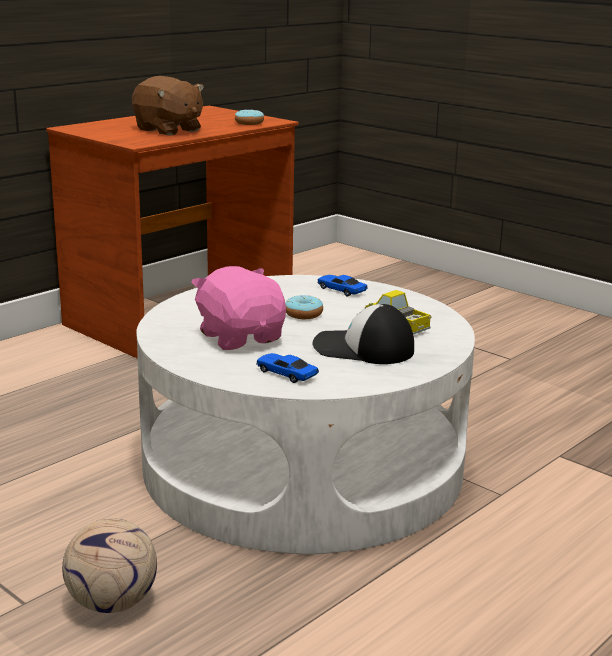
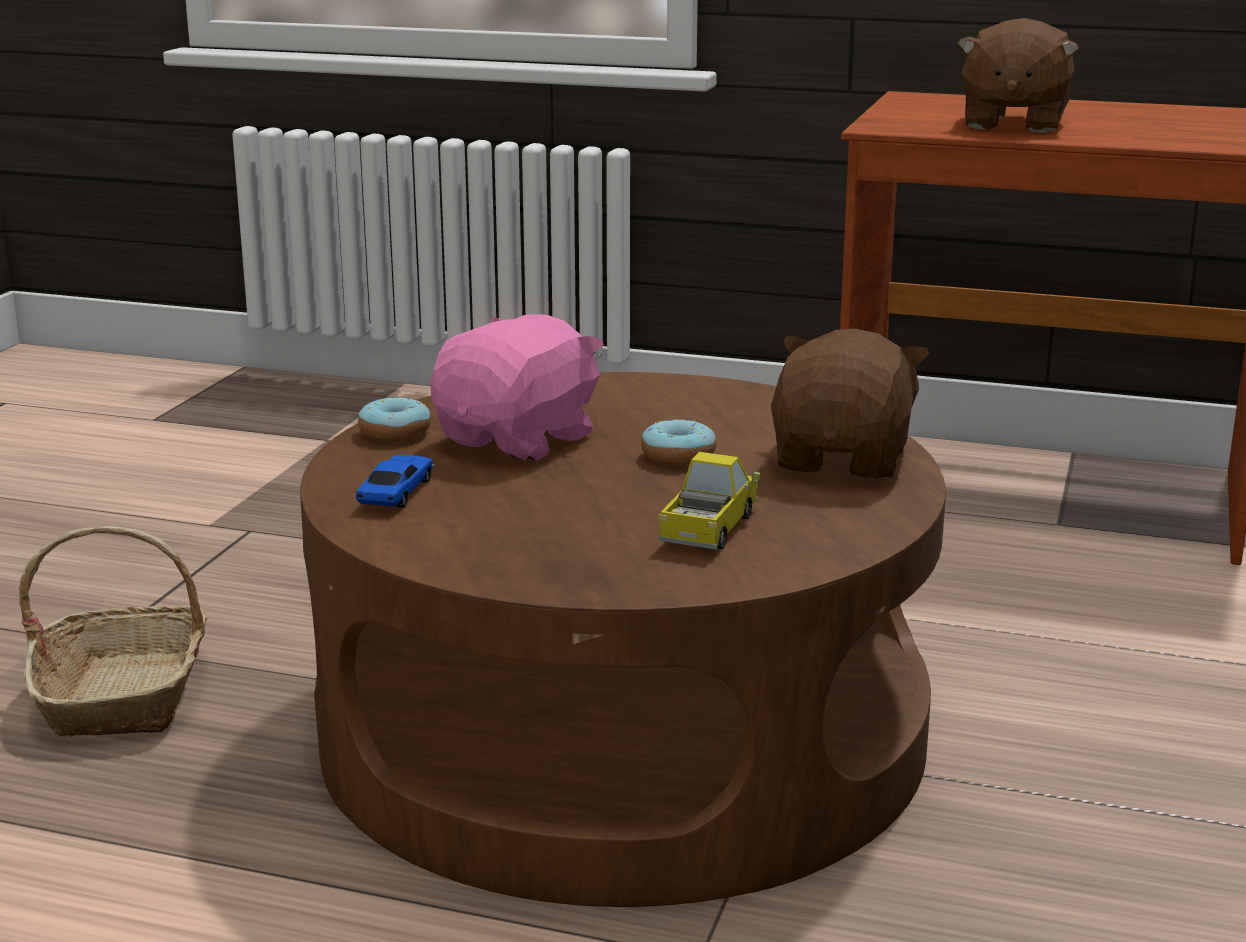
camera: 65 degrees right, 0 degrees up
(111, 603) = (125, 694): football -> basket
(249, 123) = (1192, 141): donut -> donut (395, 433)
(303, 463) = (622, 727): white coffee table -> brown coffee table
(341, 290) = (844, 459): toy car -> brown plush toy
(362, 348) = (566, 522): cap -> none

